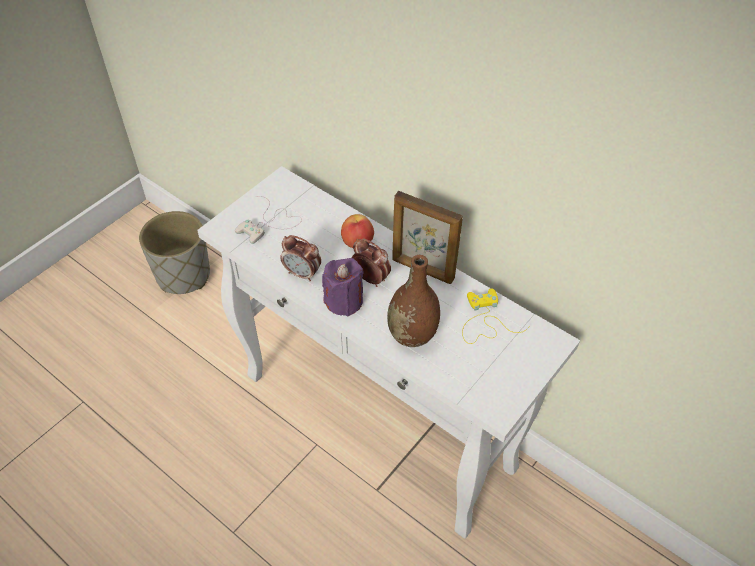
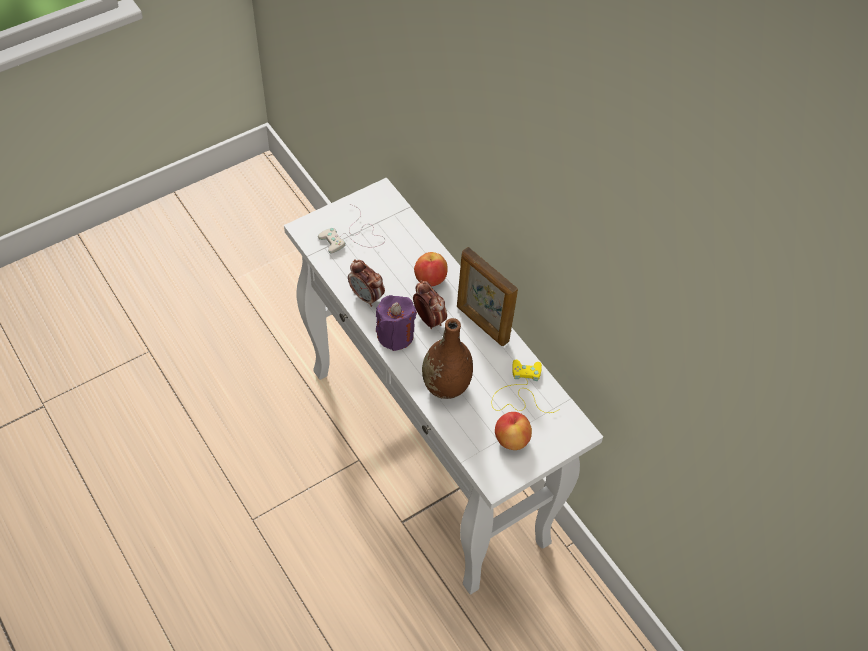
camera: 15 degrees right, 5 degrees up
(183, 276) = (282, 246): grey planter -> none
(496, 367) = (511, 439): none -> apple

